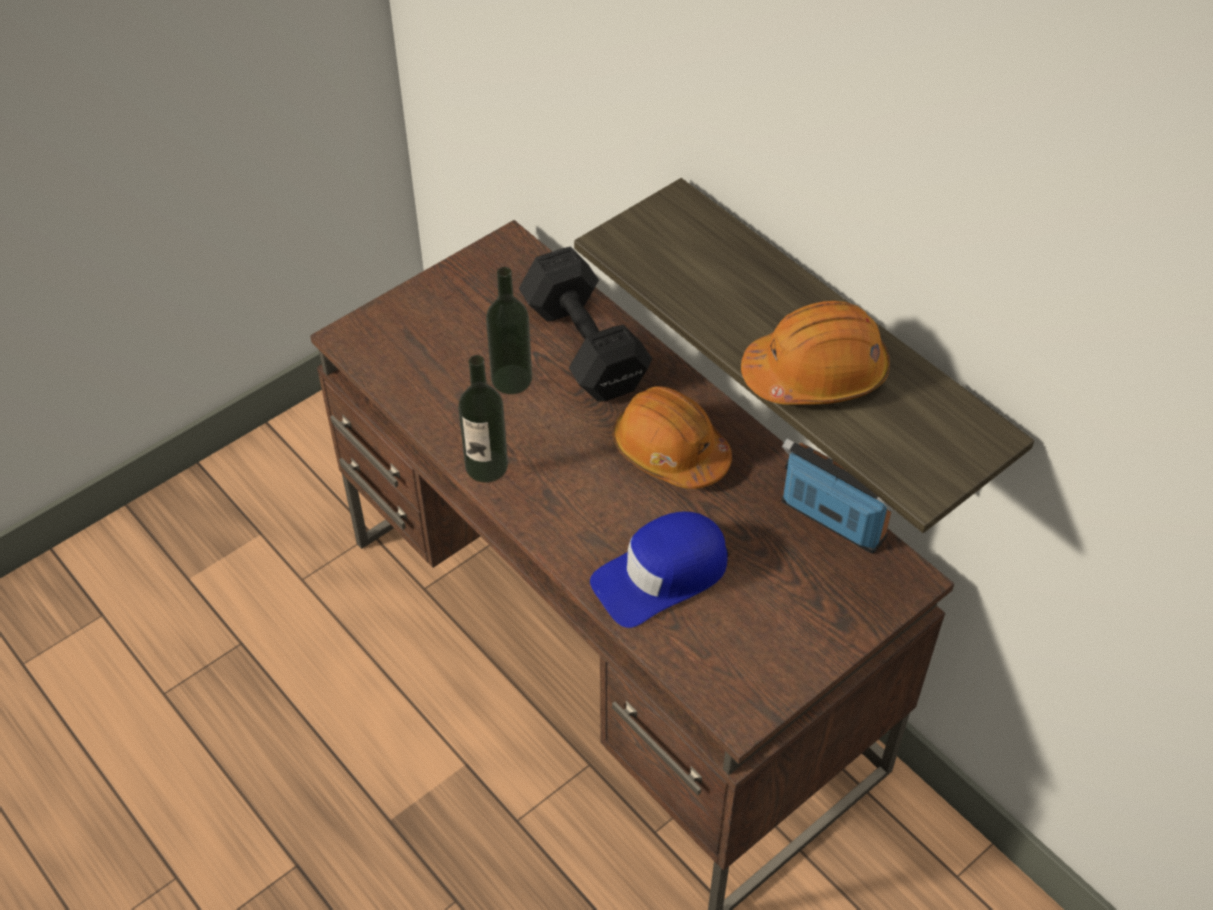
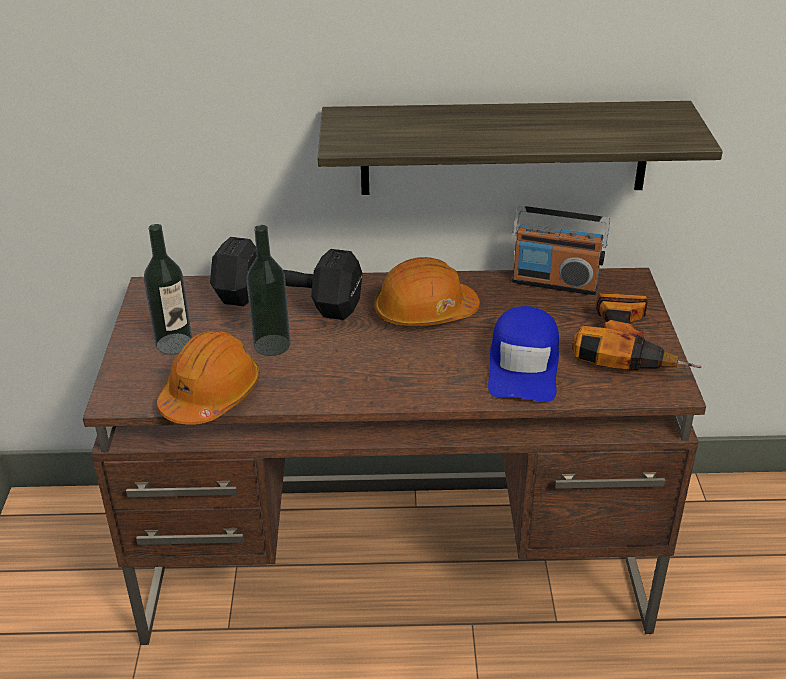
camera: 50 degrees left, 15 degrees down
(486, 466) = (334, 393): bottle -> bottle (174, 344)
(781, 643) = (630, 346): none -> power drill
(816, 374) = (558, 132): orange hard hat -> orange hard hat (211, 395)
(832, 520) = (555, 283): radio -> radio turned 150 degrees counterclockwise

